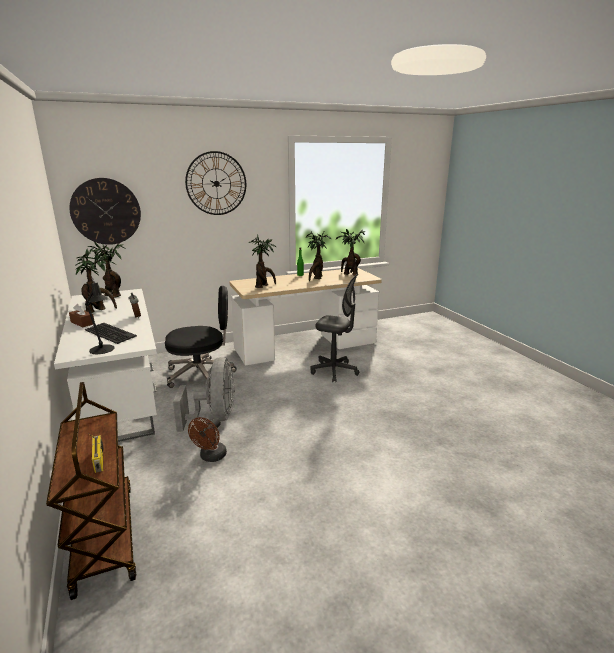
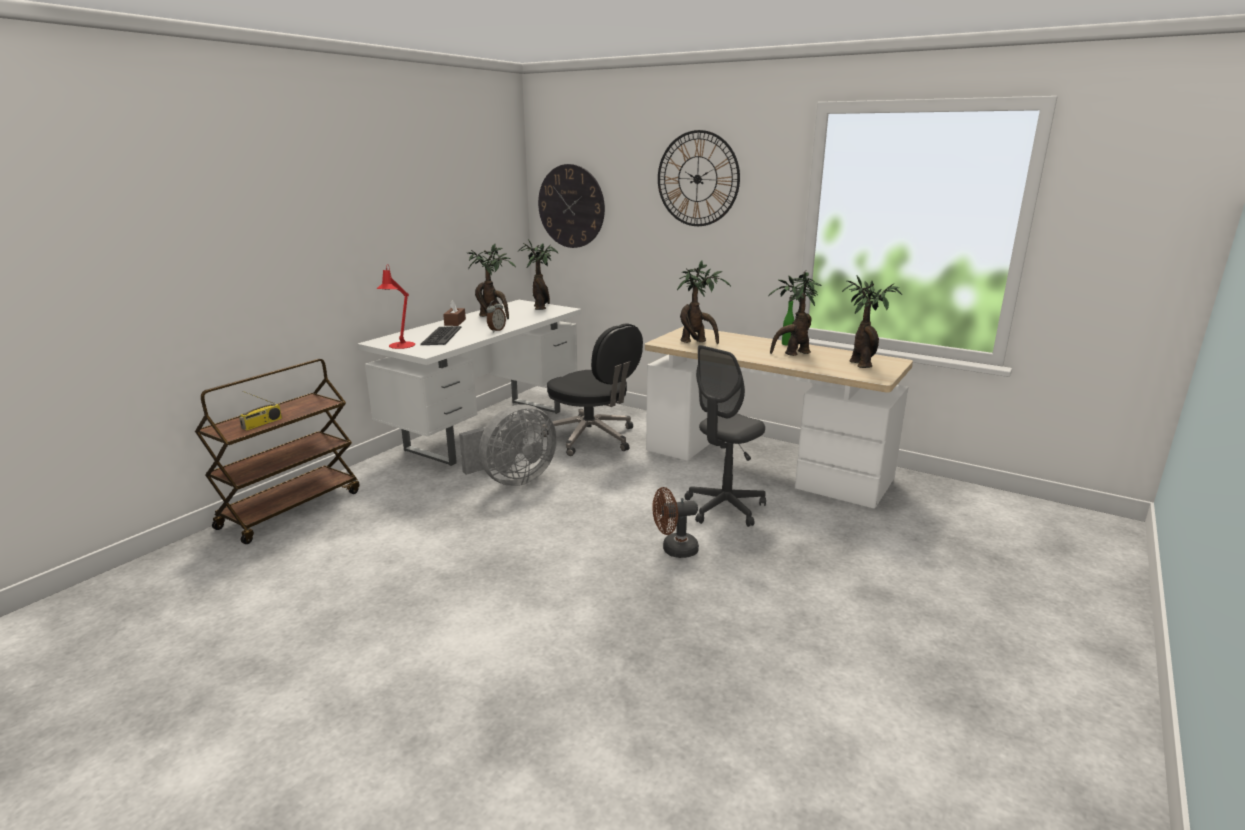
camera: 55 degrees right, 0 degrees up
(103, 350) = (400, 346): black table lamp -> red table lamp
(211, 457) = (438, 507): brown fan -> brown fan (674, 550)
(334, 371) = (724, 508): grey office chair -> grey office chair turned 60 degrees clockwise

